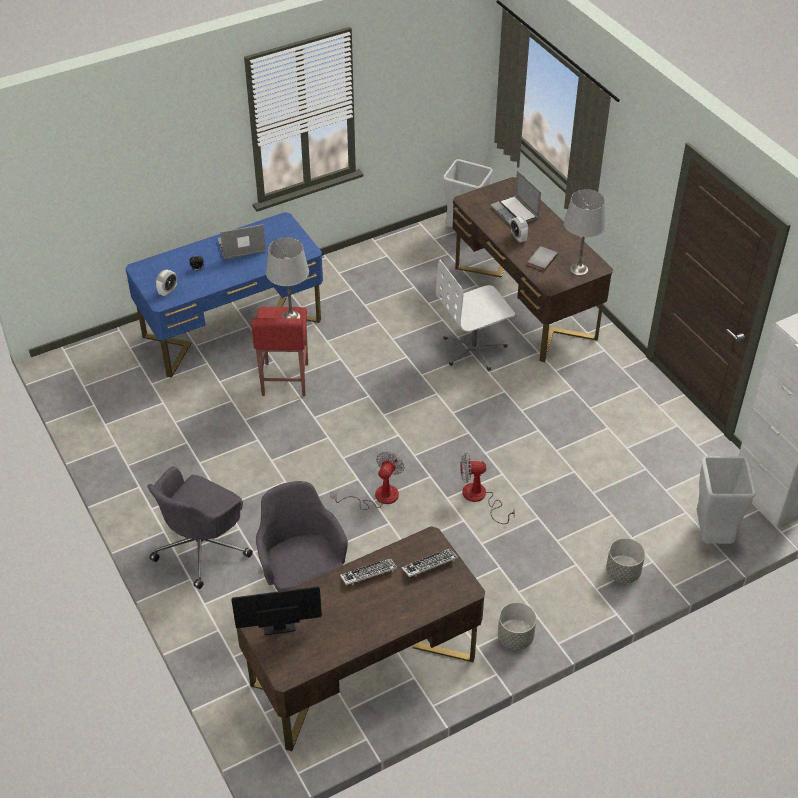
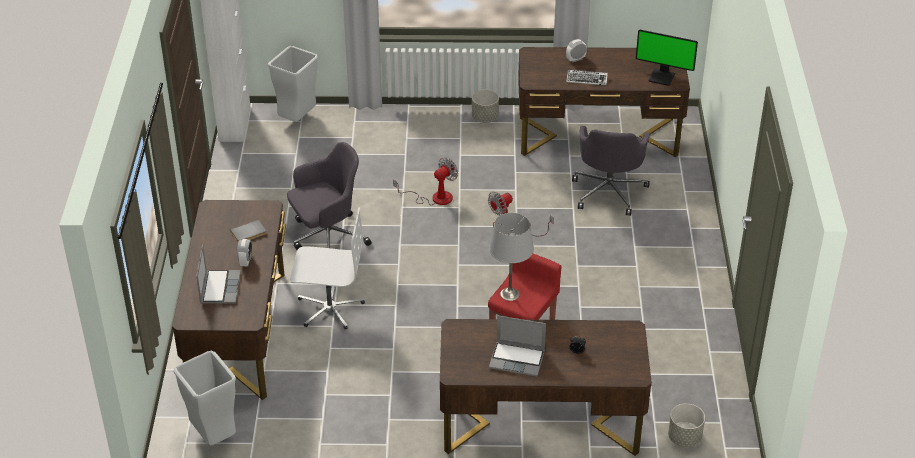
camera: 150 degrees left, 5 degrees down
(168, 291) = (619, 338): alarm clock -> alarm clock (575, 59)
(202, 547) = (670, 244): grey office chair -> grey office chair (327, 238)
(232, 329) = (540, 424): blue desk -> brown desk
(429, 565) = (543, 71): keyboard -> none
(480, 498) = (434, 198): fan -> fan turned 75 degrees counterclockwise
(579, 269) = (228, 212): grey table lamp -> none
(623, 572) = (380, 123): grey planter -> grey planter (684, 437)

